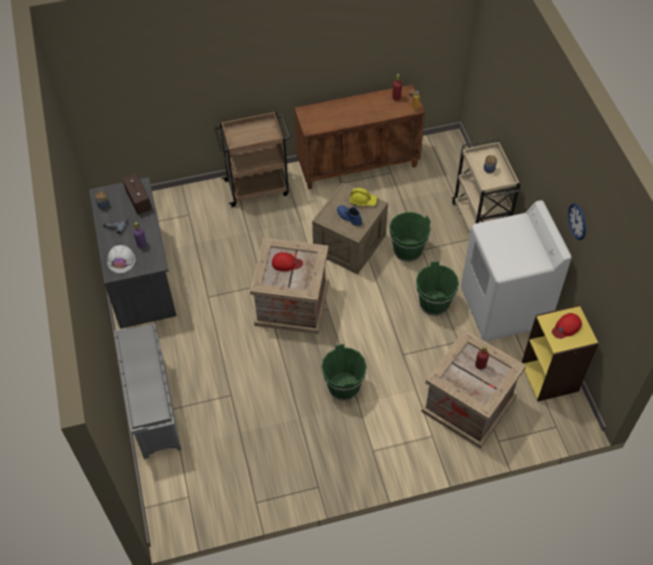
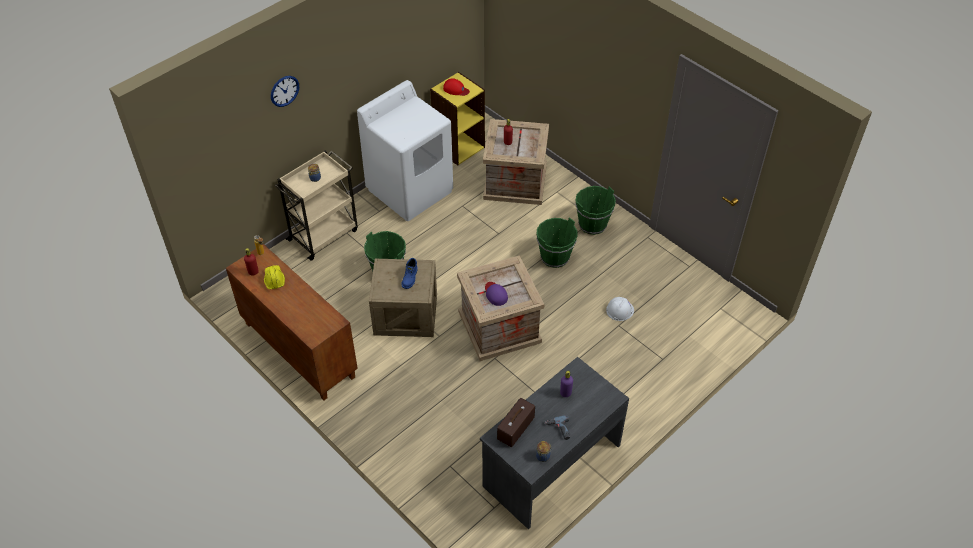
camera: 120 degrees left, 5 degrees down
(121, 260) = (595, 399): white hard hat -> white hard hat (620, 310)
(153, 406) = (671, 373): grey shoe rack -> none
(258, 187) = (376, 422): brown cart -> none
(286, 263) = (495, 294): red cap -> purple cap
(363, 200) = (383, 276): yellow hard hat -> yellow hard hat (274, 279)
(434, 303) = (434, 233): green bucket -> green bucket (592, 225)
(577, 221) = (392, 58): wall clock -> wall clock (284, 91)

